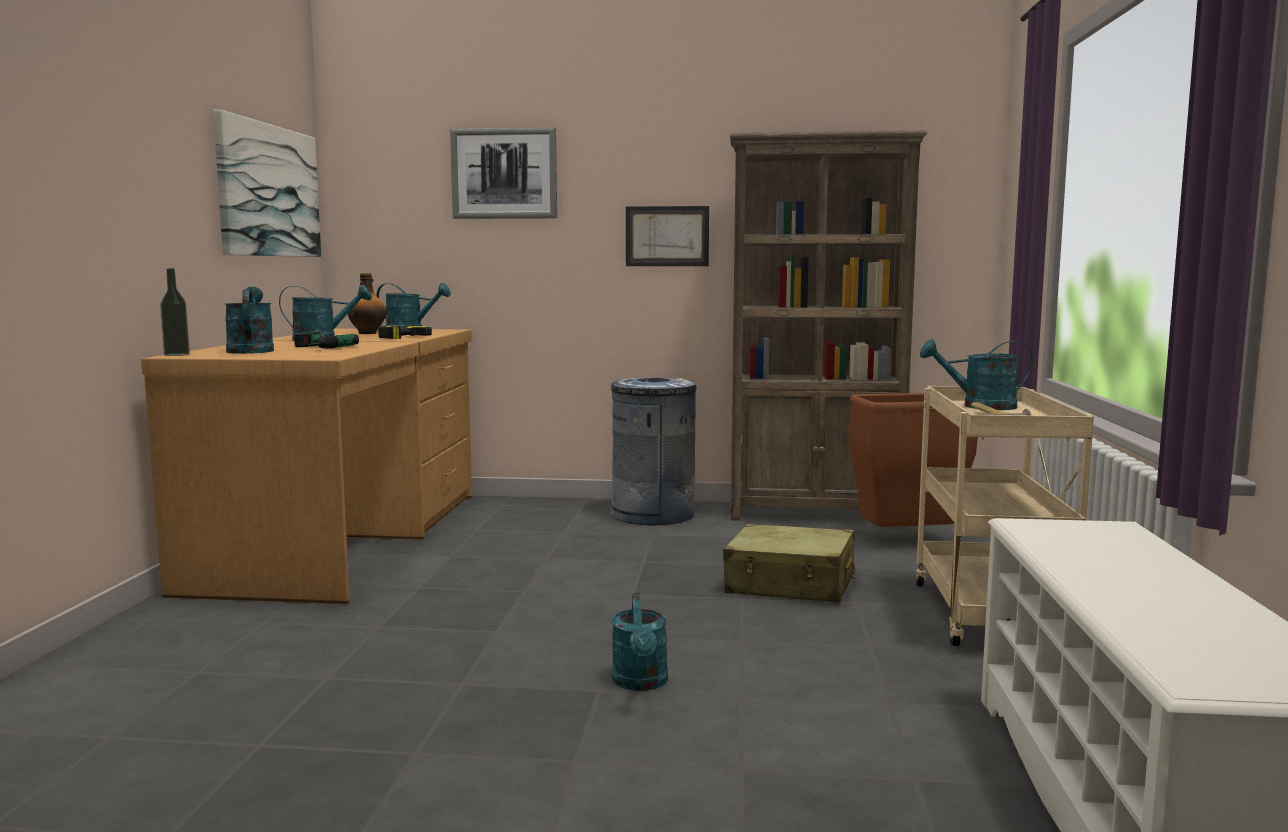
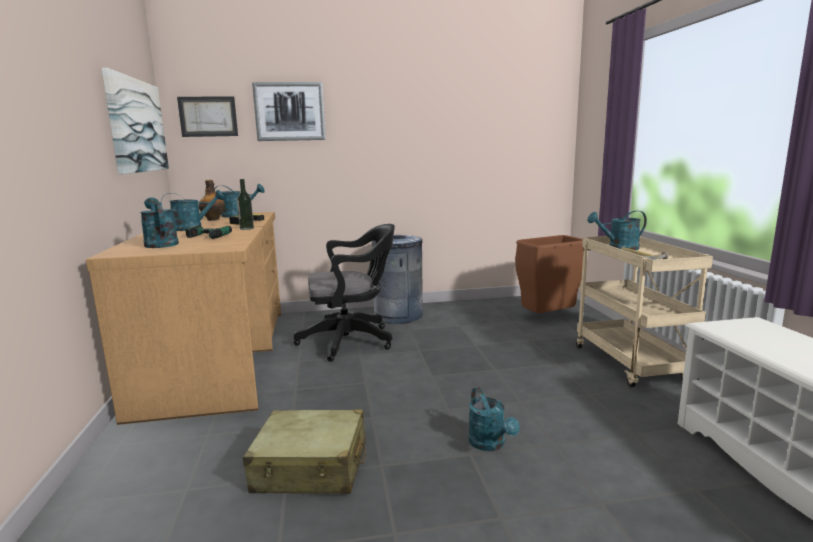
camera: 15 degrees left, 5 degrees up
(176, 355) = (110, 253): bottle -> bottle (246, 228)
(549, 539) = (351, 341): none -> black office chair
(667, 236) = (394, 149): picture -> picture (208, 116)
(790, 584) = (513, 356): beige suitcase -> beige suitcase (311, 467)
(815, 514) = (486, 305): brown bookcase -> none

